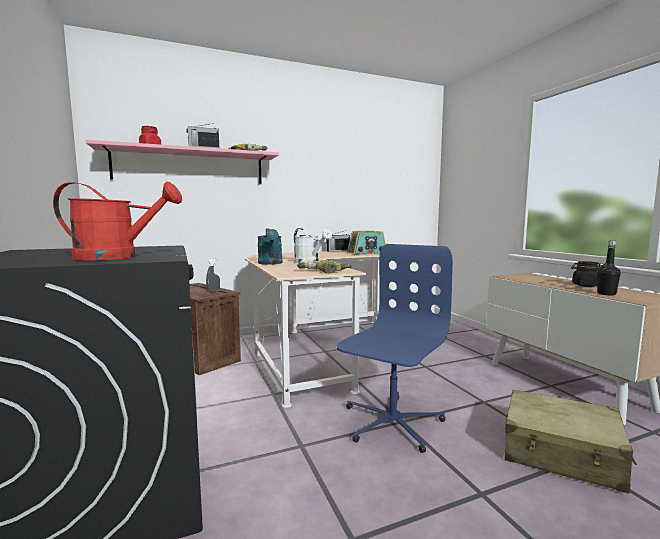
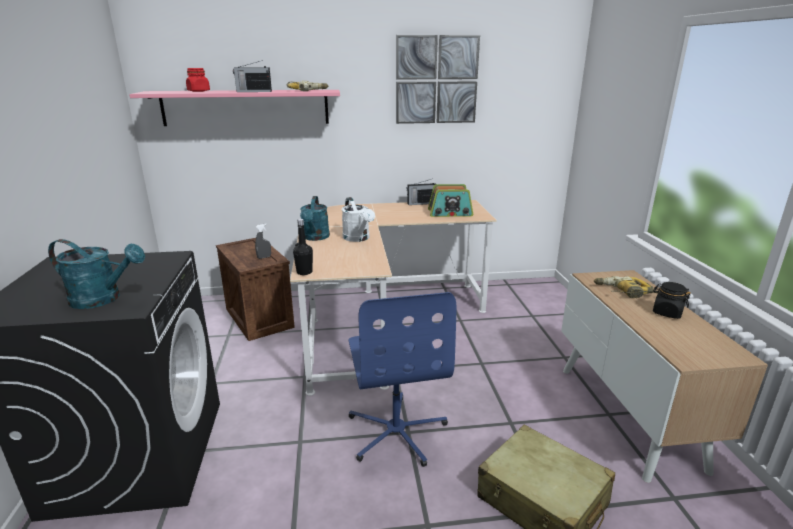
camera: 15 degrees right, 15 degrees up
(117, 257) = (103, 299): red watering can -> turquoise watering can
(323, 272) = (349, 267): power drill -> power drill (624, 292)
(344, 155) = (436, 80): none -> picture
(391, 422) = (397, 431): blue office chair -> blue office chair turned 120 degrees clockwise
(606, 294) = (666, 338): black bottle -> black bottle (304, 272)

